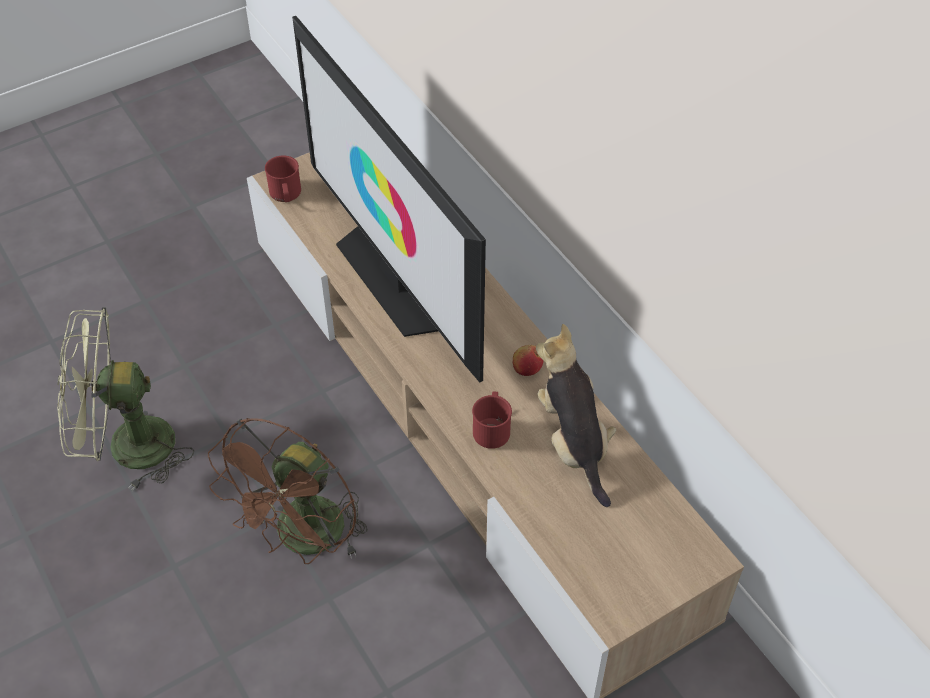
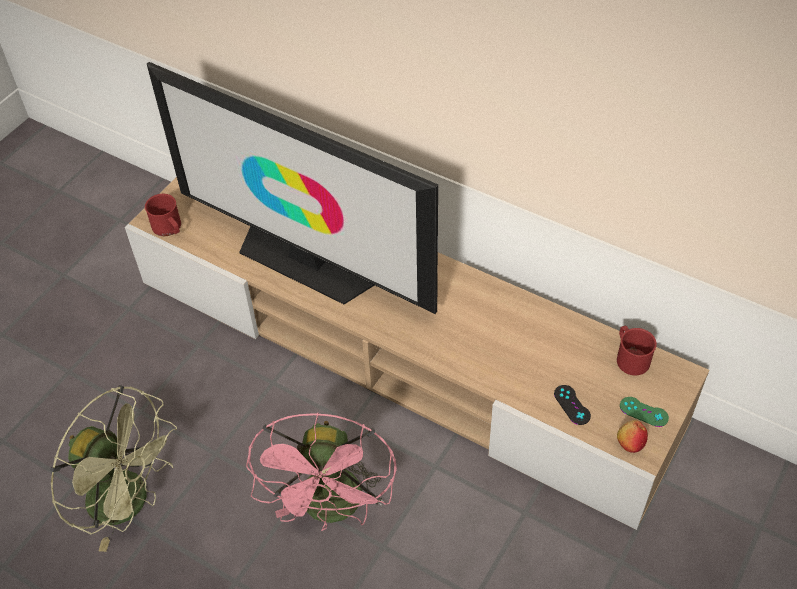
camera: 25 degrees left, 0 degrees up
(126, 447) = (130, 502): green fan -> green fan turned 120 degrees counterclockwise
(304, 540) = (333, 509): brown fan -> pink fan
(492, 428) = (460, 347): red mug -> red mug (630, 357)
(527, 368) = (457, 289): apple -> apple (630, 442)
(568, 537) = (572, 405): none -> black game controller
(573, 442) = (529, 331): plush toy -> none
(640, 578) = (643, 412): none -> green game controller

